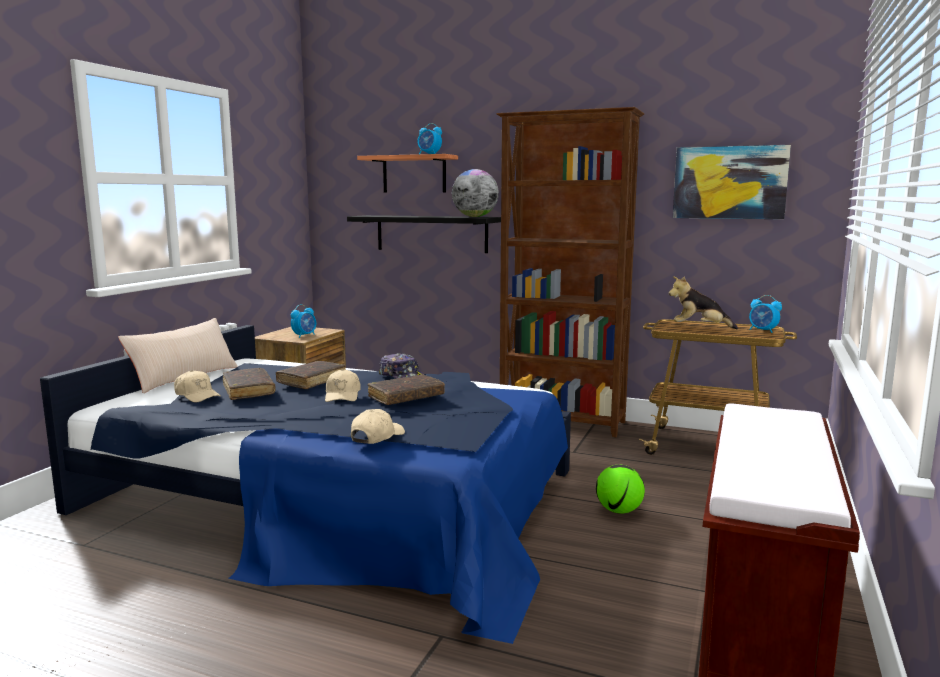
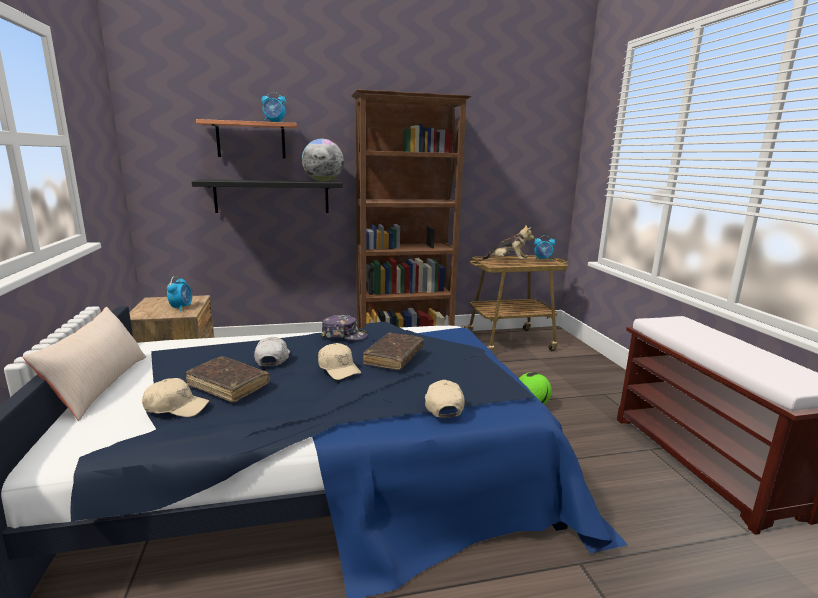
camera: 35 degrees left, 5 degrees up
(312, 381) = (272, 358): brown book -> white cap
(699, 328) = (507, 261): plush toy -> plush toy turned 135 degrees counterclockwise
(729, 182) = (511, 156): picture -> none

